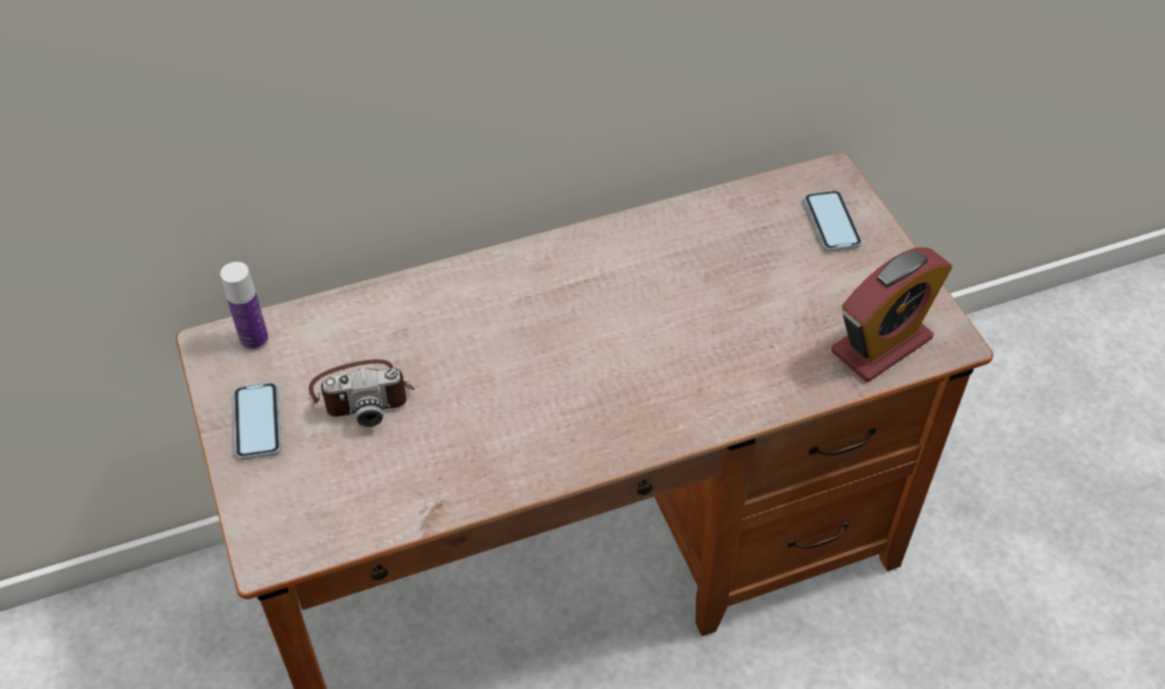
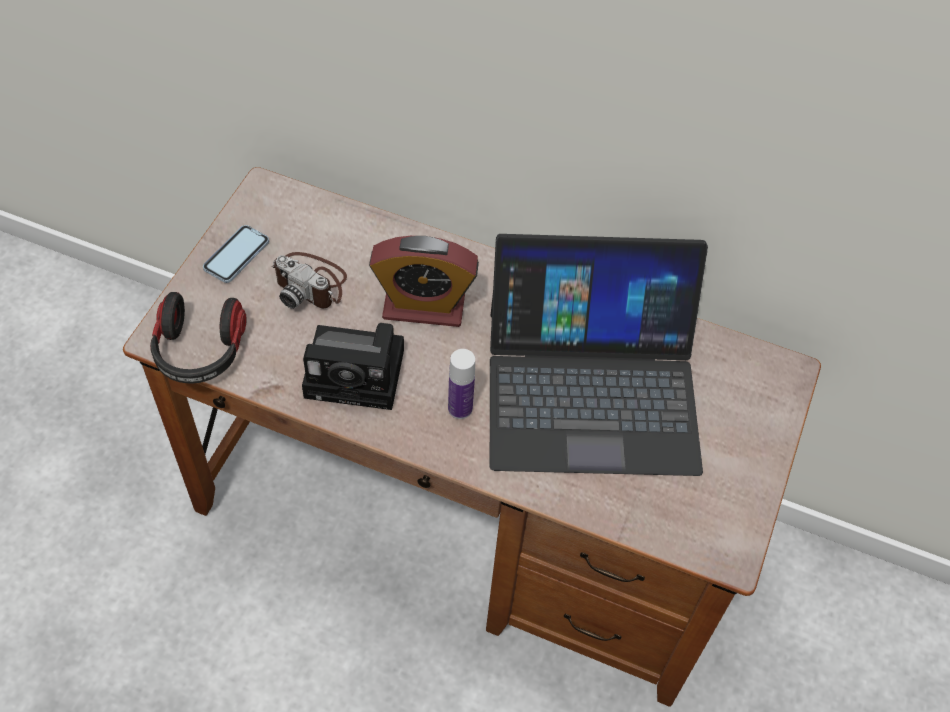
camera: 40 degrees right, 5 degrees up
(254, 339) = (289, 203): bottle -> bottle (460, 408)
(326, 534) = (200, 352): none -> headphones
(501, 434) = (359, 373): none -> camera
(706, 297) = (591, 388): none -> laptop
(832, 223) = (745, 405): phone -> none
(881, 345) = (675, 517): alarm clock -> alarm clock (424, 307)

